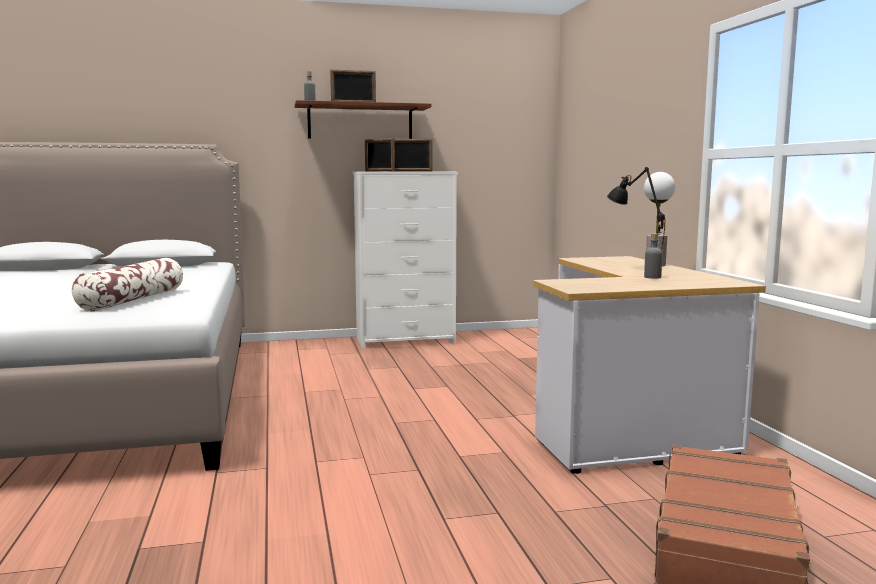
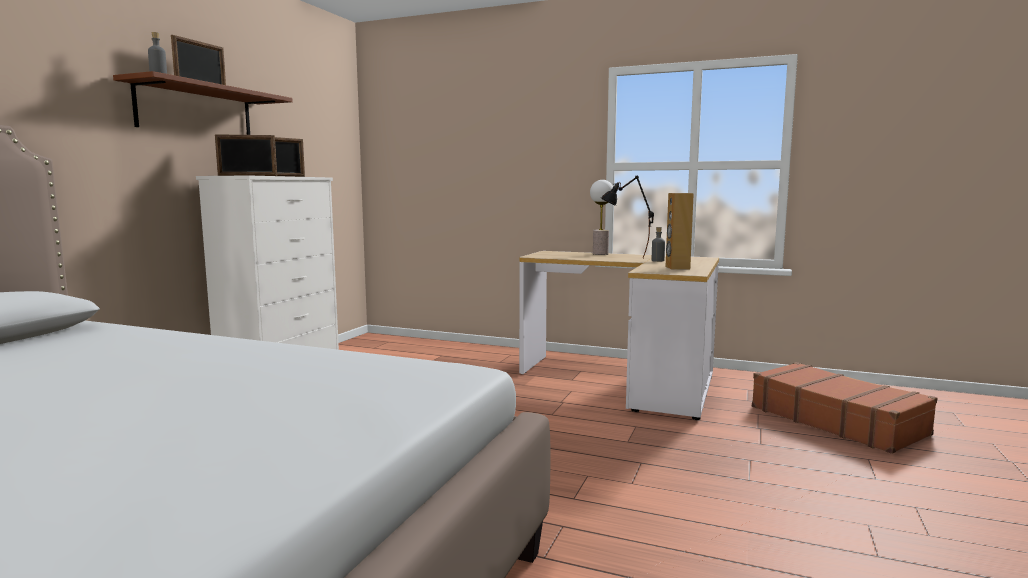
camera: 55 degrees left, 0 degrees up
(133, 300) = (306, 380): pillow -> none
(607, 284) = (677, 268): none -> brown speaker

